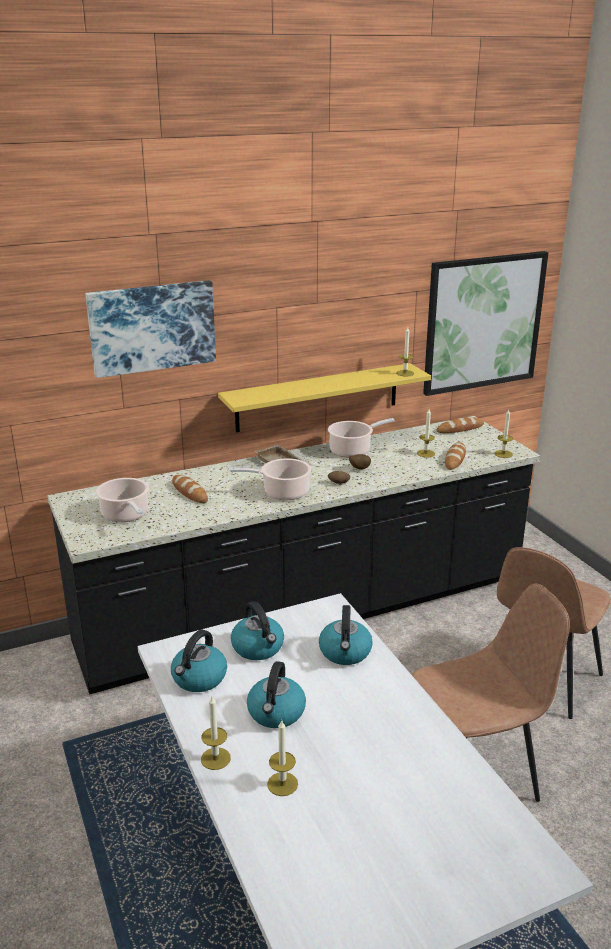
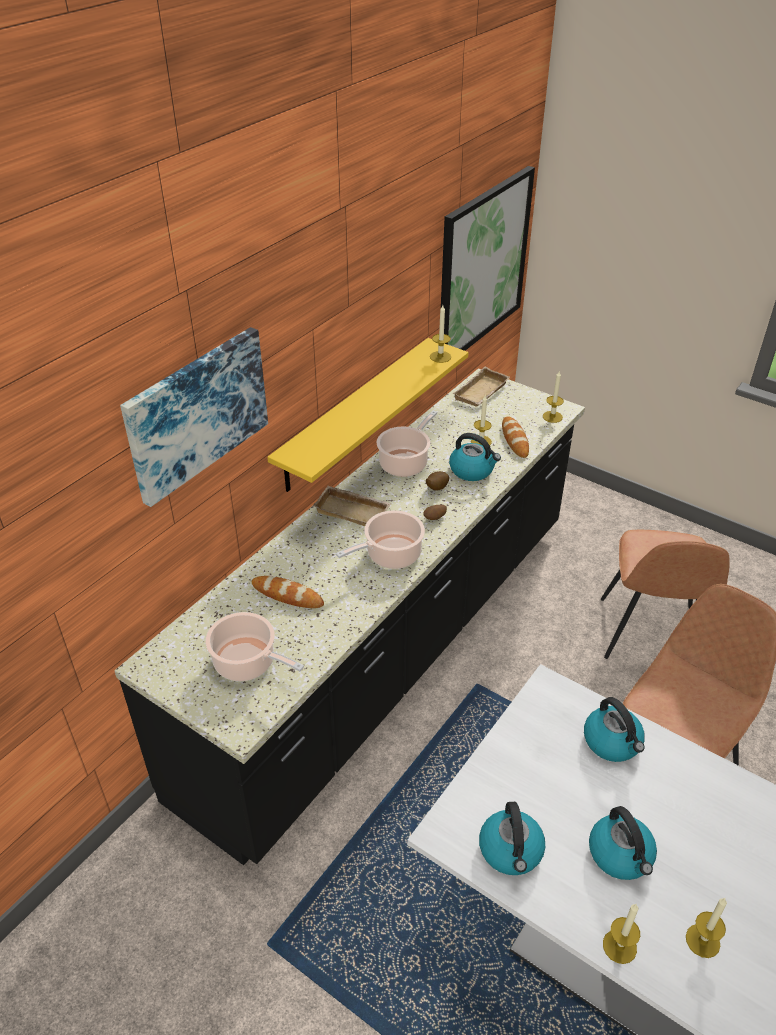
camera: 30 degrees left, 15 degrees up
(258, 648) = (530, 778): kettle -> kettle (472, 470)
(460, 428) = (482, 393): bread -> beige tray

